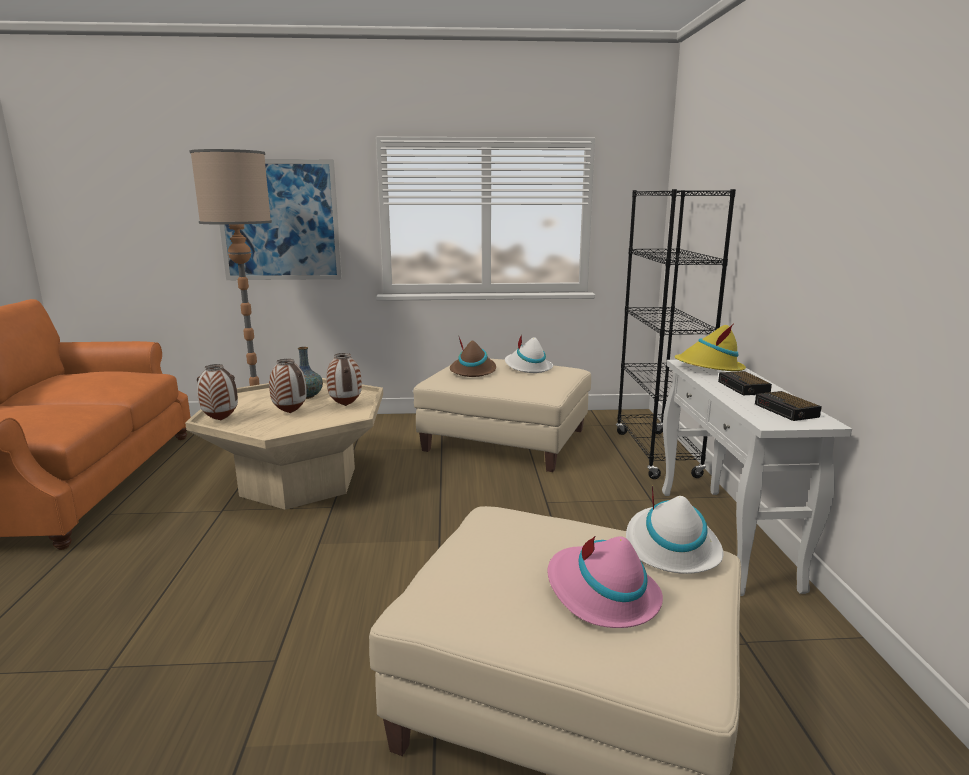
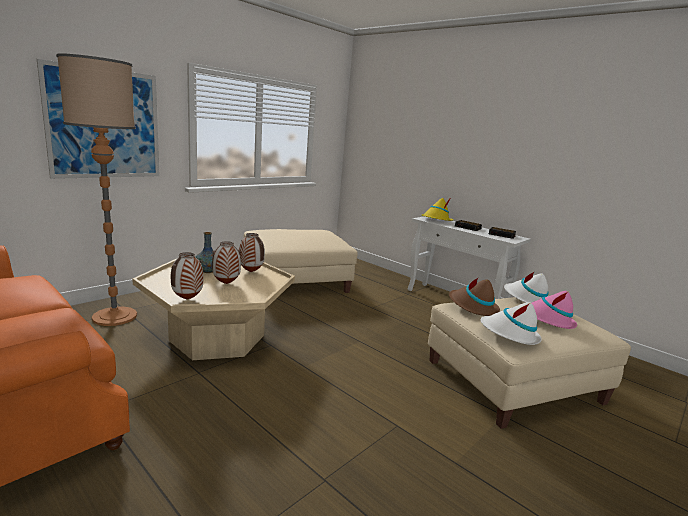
camera: 45 degrees left, 0 degrees up
(473, 370) = (279, 238): brown hat -> brown hat (472, 306)
(527, 367) = (305, 232): white hat -> white hat (509, 334)
(656, 454) = (376, 273): black bookcase -> none

